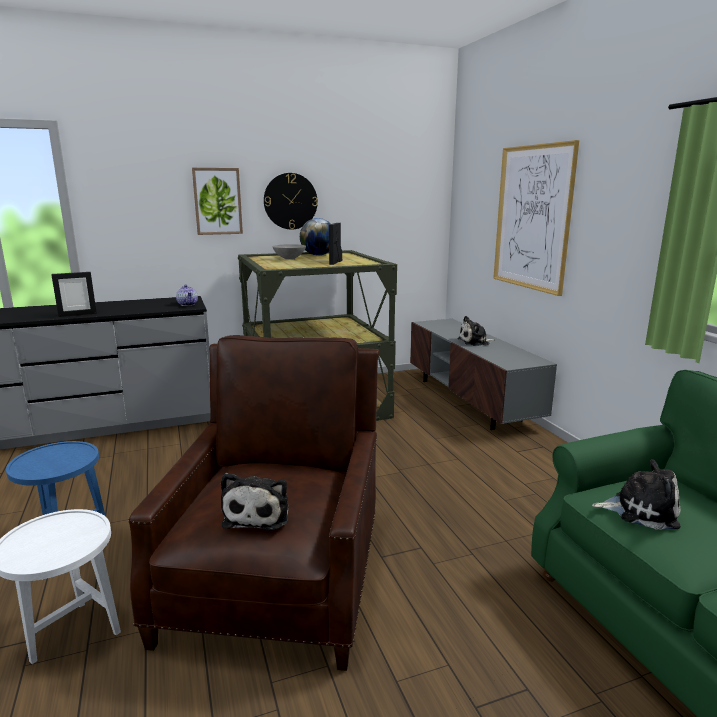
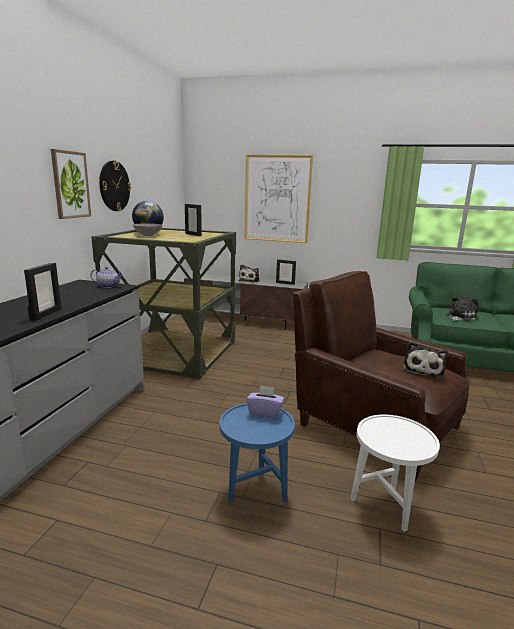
camera: 55 degrees left, 0 degrees up
(75, 457) = (265, 412): none -> purple tissue box
(258, 514) = (423, 370): plush toy -> plush toy turned 75 degrees clockwise
(509, 357) = (285, 283): none -> picture frame

